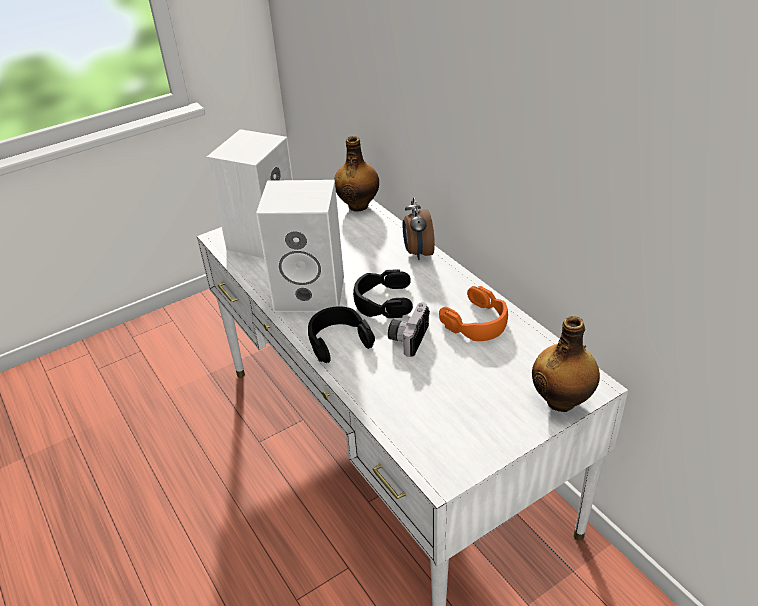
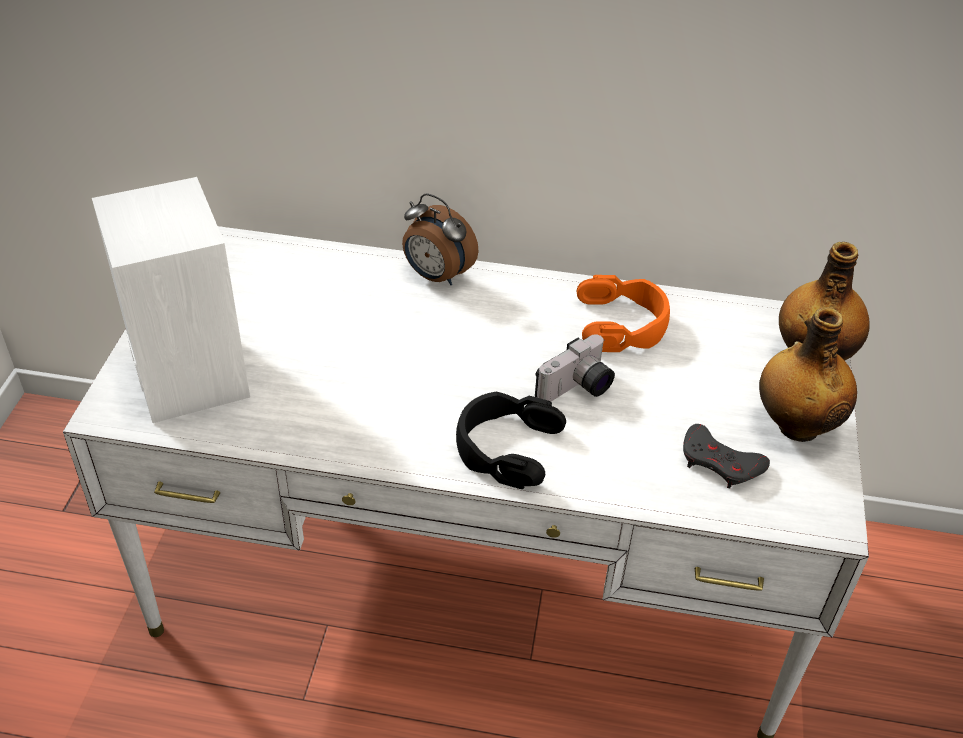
camera: 50 degrees left, 5 degrees up
(311, 292) = (378, 408): white speaker -> none
(358, 205) = (262, 251): bottle -> bottle (795, 425)
(382, 301) = (485, 364): black headphones -> none
(408, 337) = (577, 390): camera -> camera turned 105 degrees counterclockwise
(427, 412) = (720, 462): none -> grey game controller

